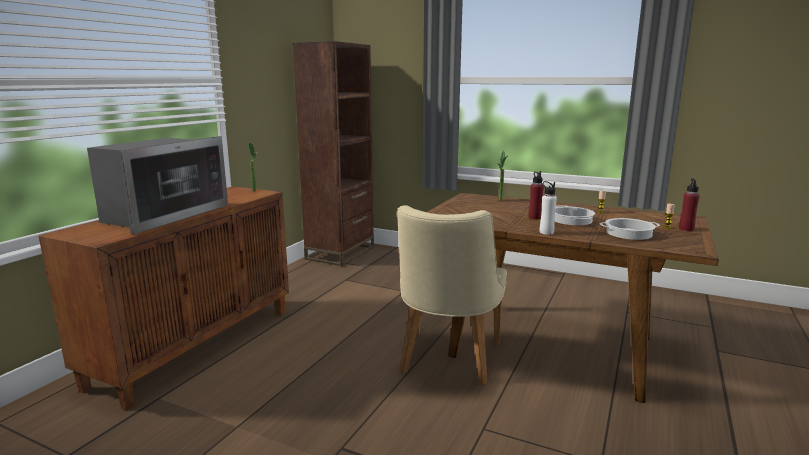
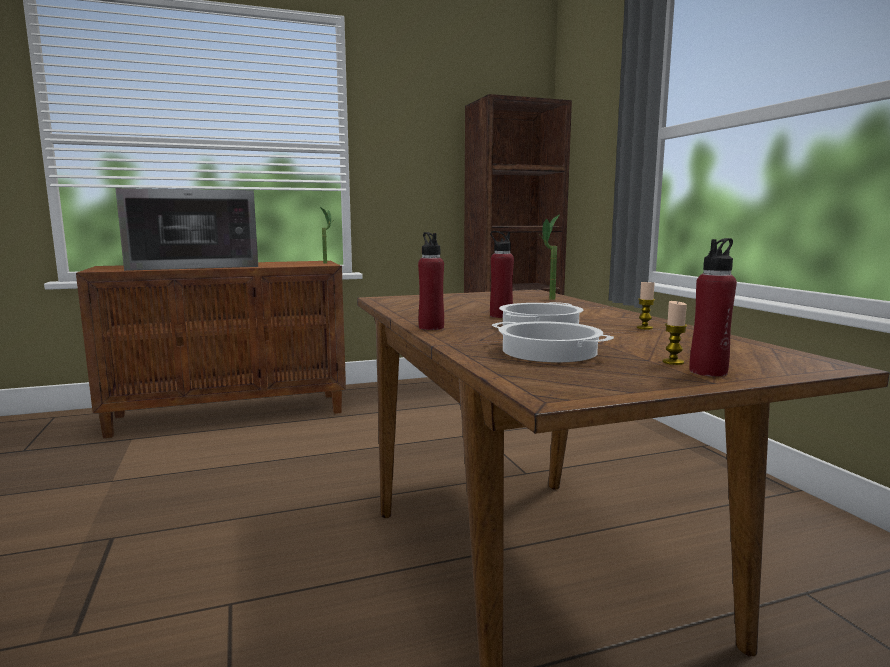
camera: 45 degrees right, 5 degrees down
(447, 362) = (365, 518): beige chair -> none
(546, 232) = (431, 327): white bottle -> red bottle

